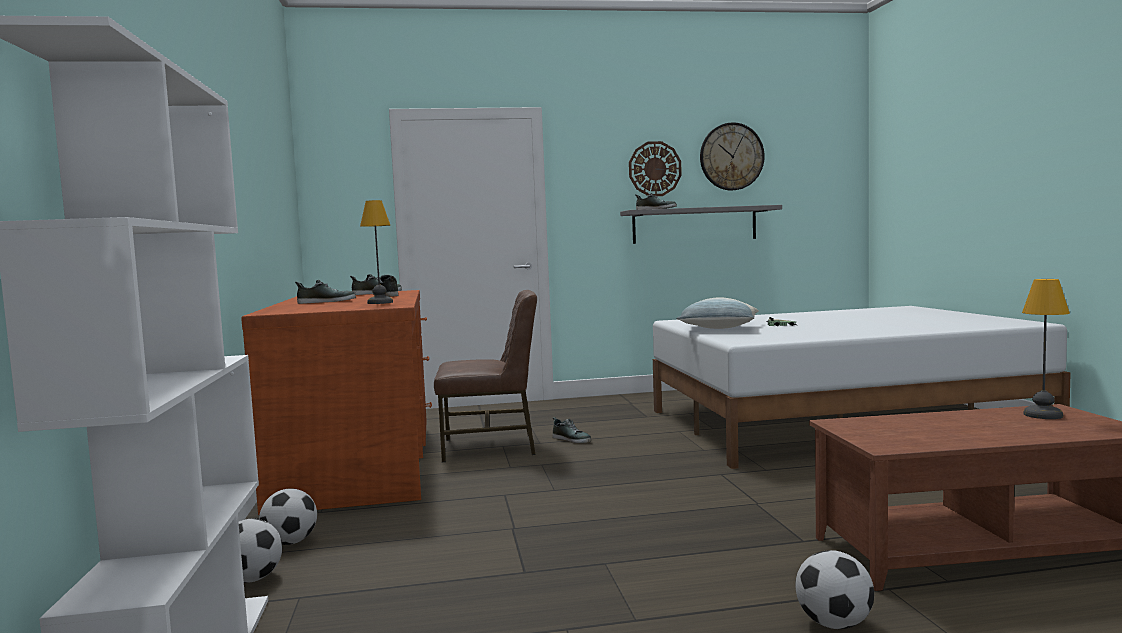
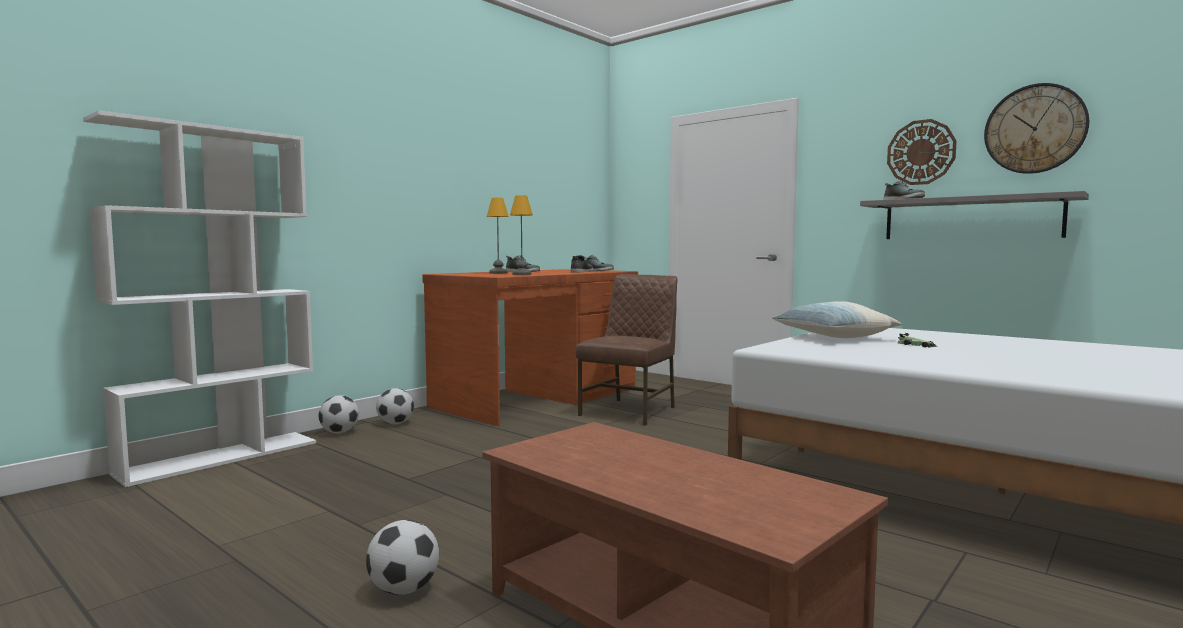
camera: 50 degrees right, 0 degrees up
(491, 447) = (630, 411): brown chair -> brown chair turned 105 degrees counterclockwise
(572, 439) = (695, 423): shoe -> none
(1044, 415) = (785, 493): table lamp -> table lamp (498, 273)

